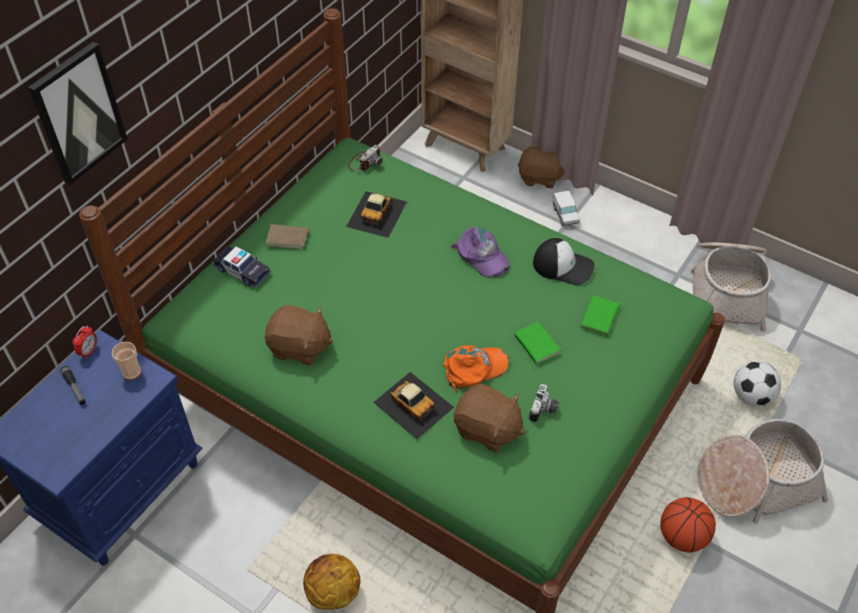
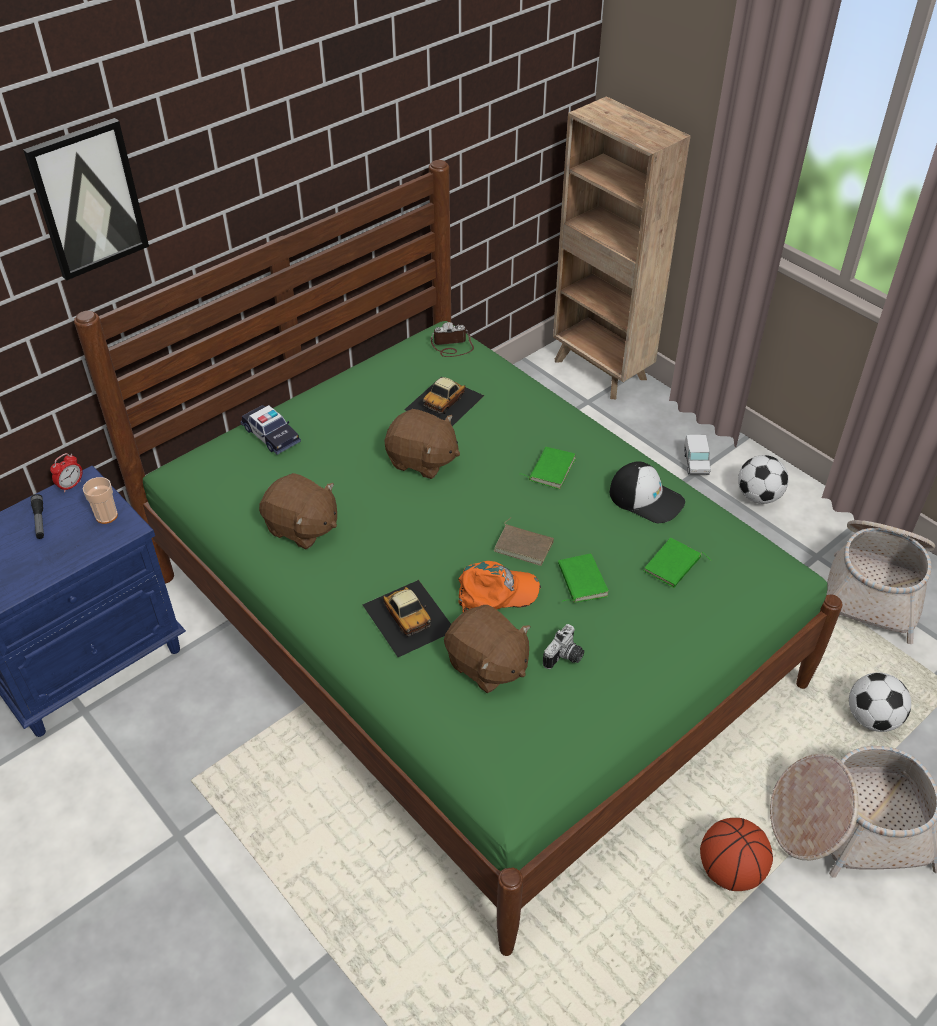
camera: 15 degrees right, 5 degrees down
(288, 237) = (335, 409): brown book -> brown book (524, 545)
(332, 593) = (277, 831): basketball -> none
(364, 162) = (452, 346): camera -> camera turned 150 degrees counterclockwise
(481, 256) = (550, 469): purple cap -> green book
(540, 178) = (678, 417): brown plush toy -> brown plush toy (422, 460)
(621, 233) = (758, 496): none -> football

